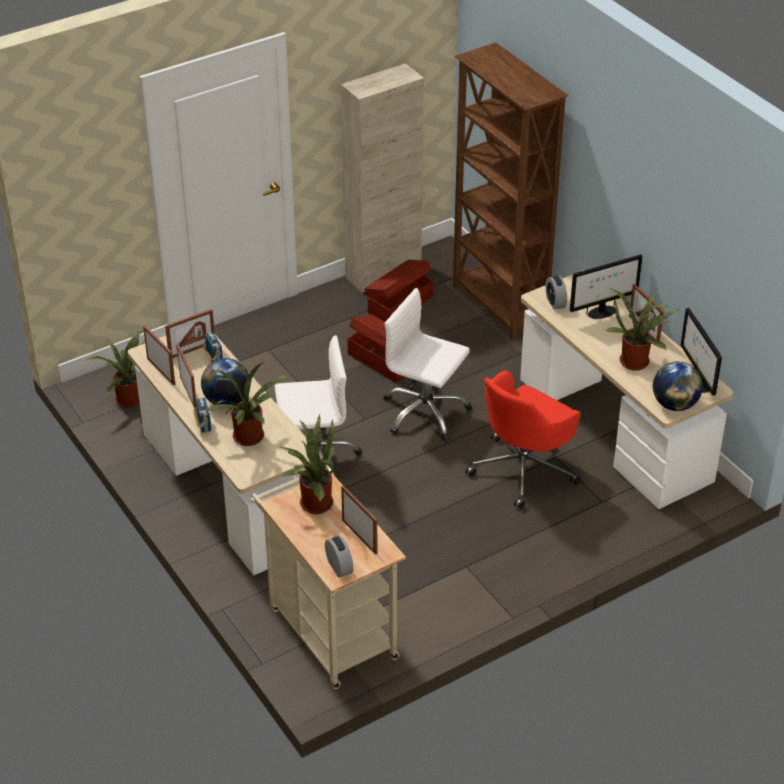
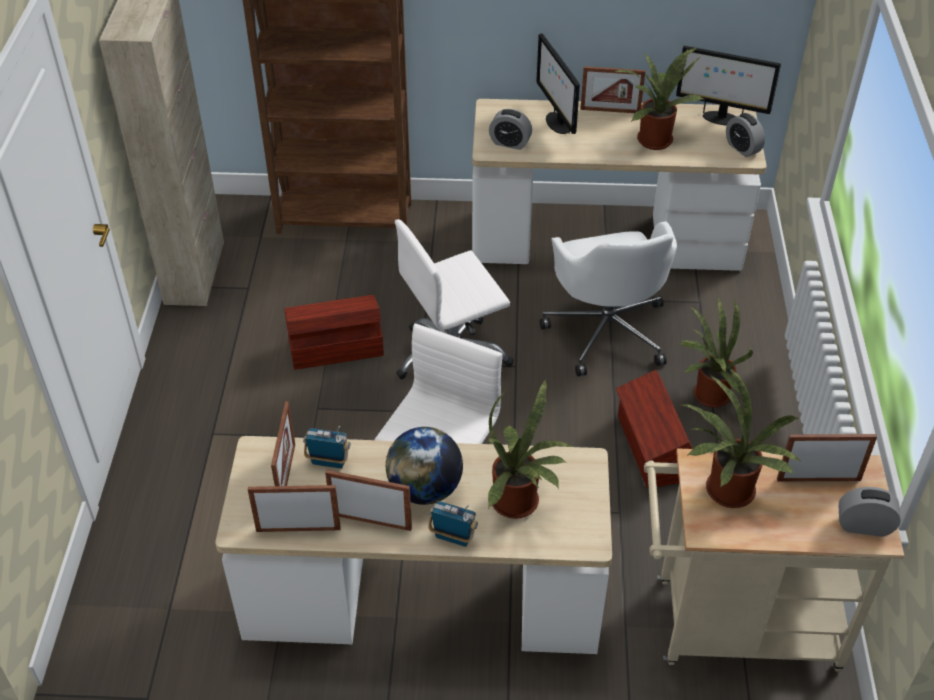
camera: 55 degrees left, 5 degrees up
(128, 398) = (152, 622): potted plant -> potted plant (707, 395)
(399, 304) = (259, 287): brown storage box -> brown storage box (652, 448)
(524, 469) = (607, 330): red office chair -> white office chair
(601, 312) = (557, 123): monitor -> monitor turned 150 degrees clockwise
(675, 405) = (742, 148): globe -> alarm clock

